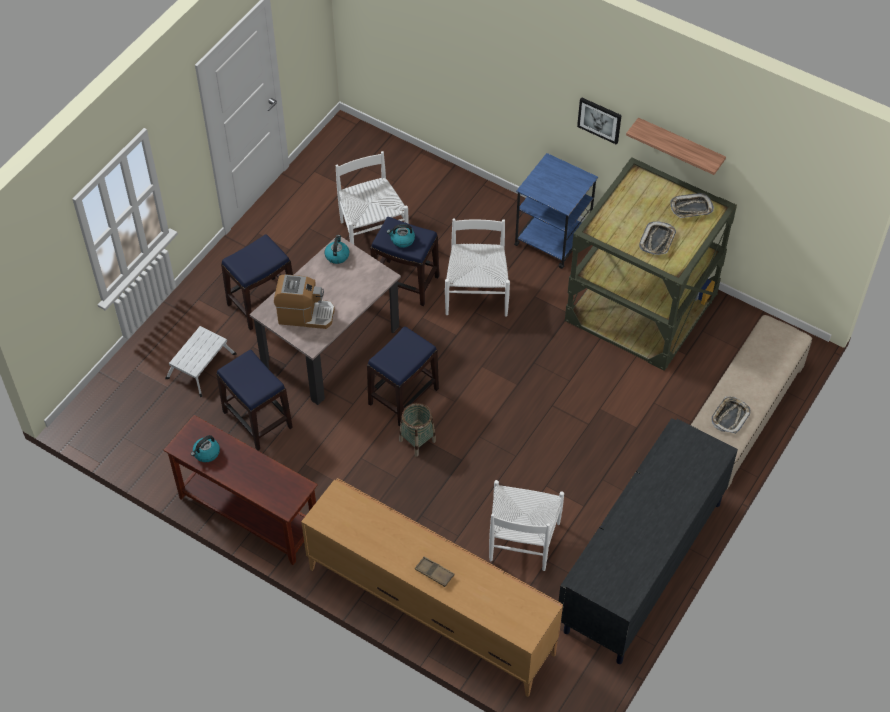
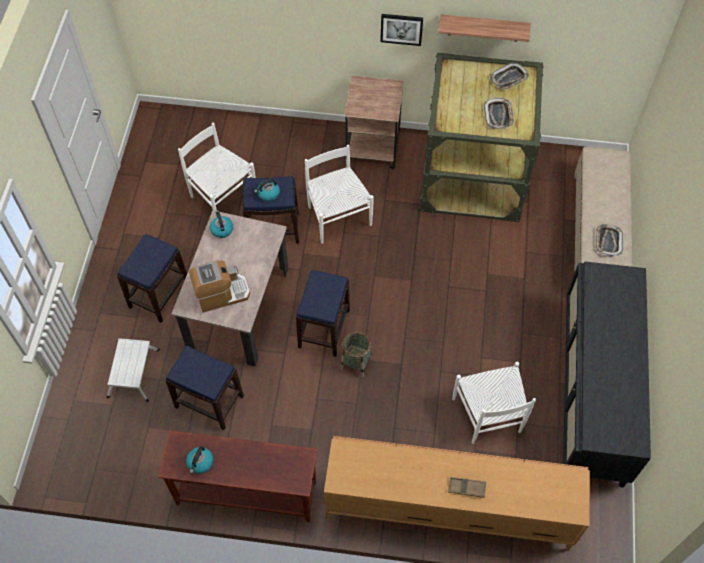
camera: 25 degrees left, 5 degrees up
(553, 239) = (374, 147): blue cart -> brown cart

